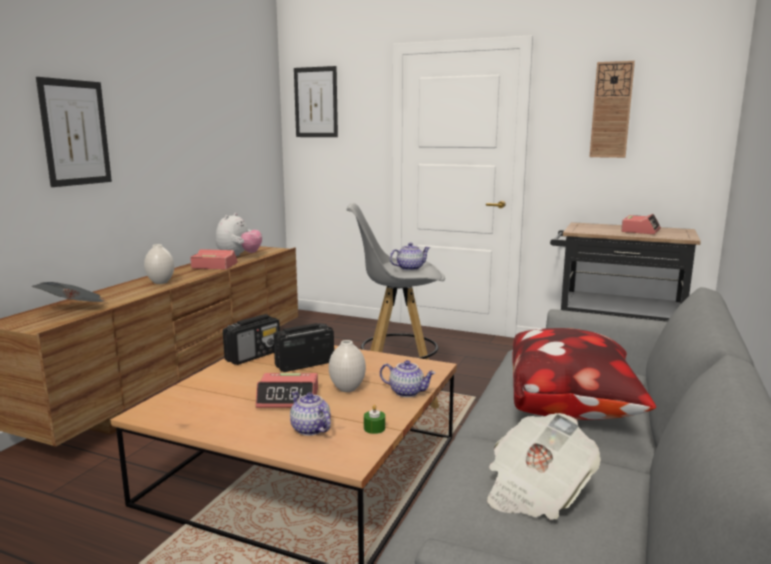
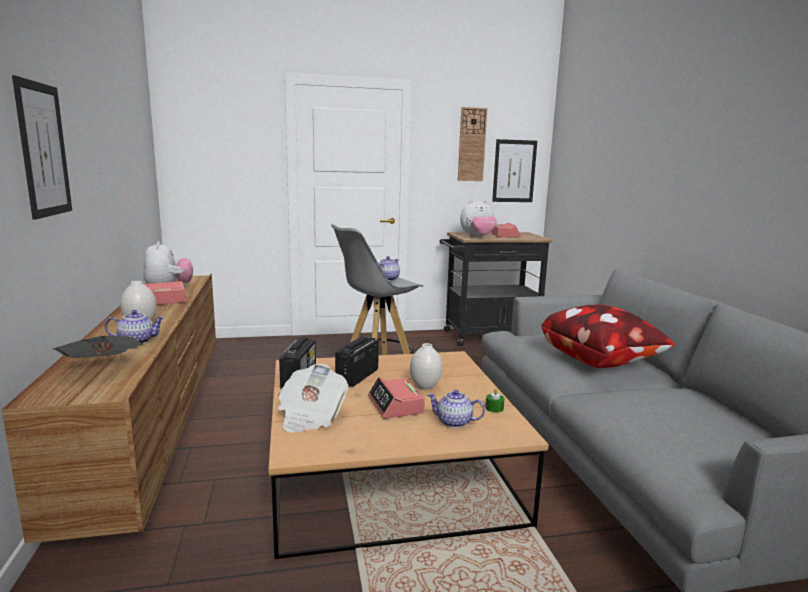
camera: 35 degrees left, 0 degrees up
(288, 398) = (395, 405): alarm clock -> alarm clock turned 105 degrees clockwise
(316, 102) = (199, 123): picture -> picture (514, 171)
(407, 392) = (469, 378): teapot -> teapot (137, 341)
(535, 491) = (670, 411): newspaper -> newspaper (310, 416)
(591, 230) = (477, 237): none -> plush toy

